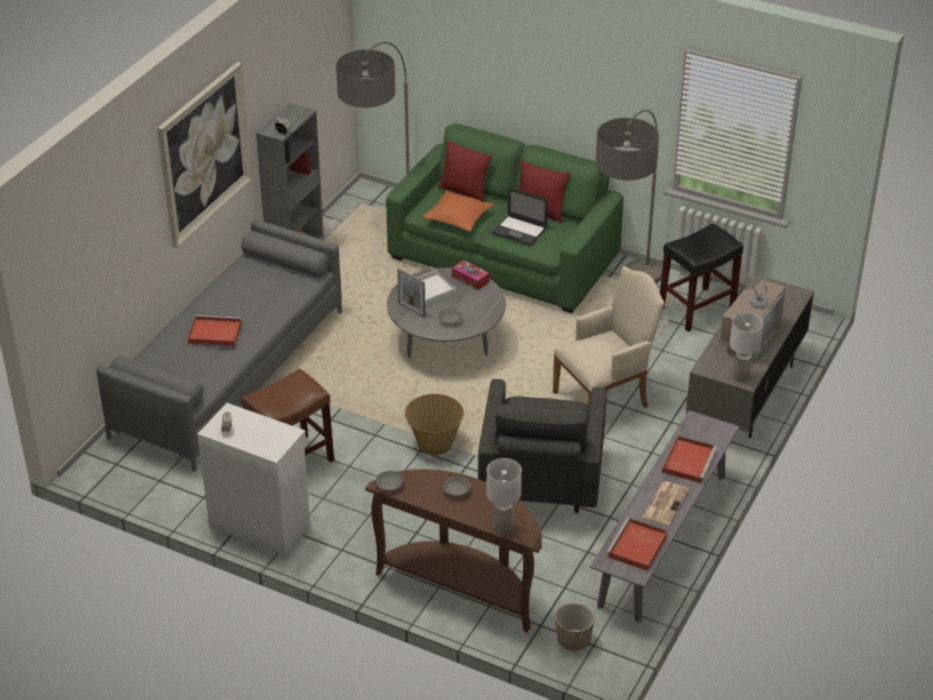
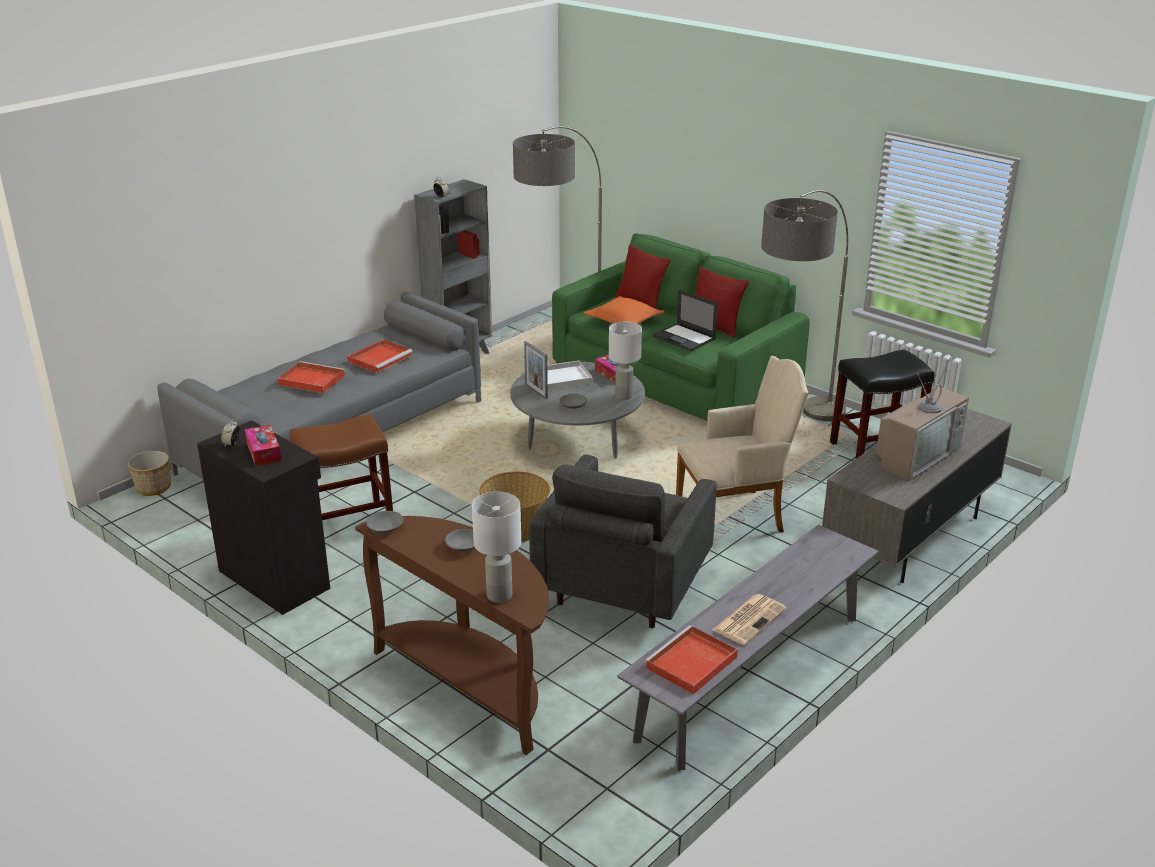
camera: 15 degrees right, 10 degrees down
(204, 153) = (339, 192): picture -> none
(258, 433) = (264, 452): none -> tissue box
(260, 524) = (275, 578): white cabinet -> black cabinet
(573, 639) = (583, 775): planter -> planter (153, 488)
(688, 460) = (798, 577): red tray -> red tray (380, 358)
(741, 377) = (892, 493): white table lamp -> white table lamp (624, 396)

